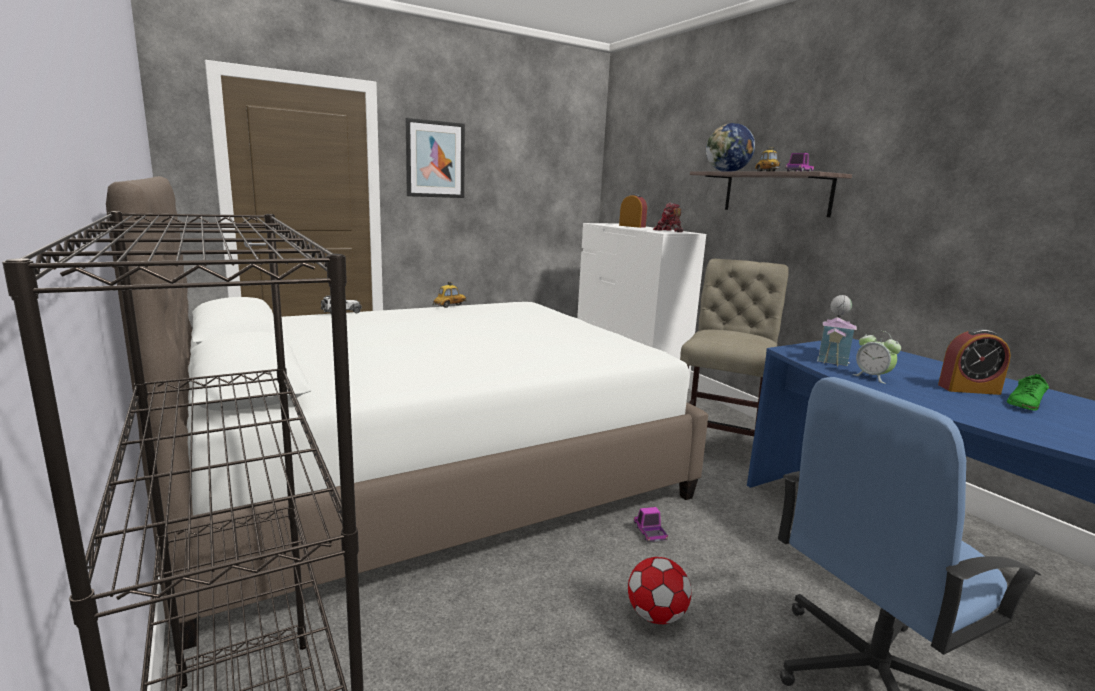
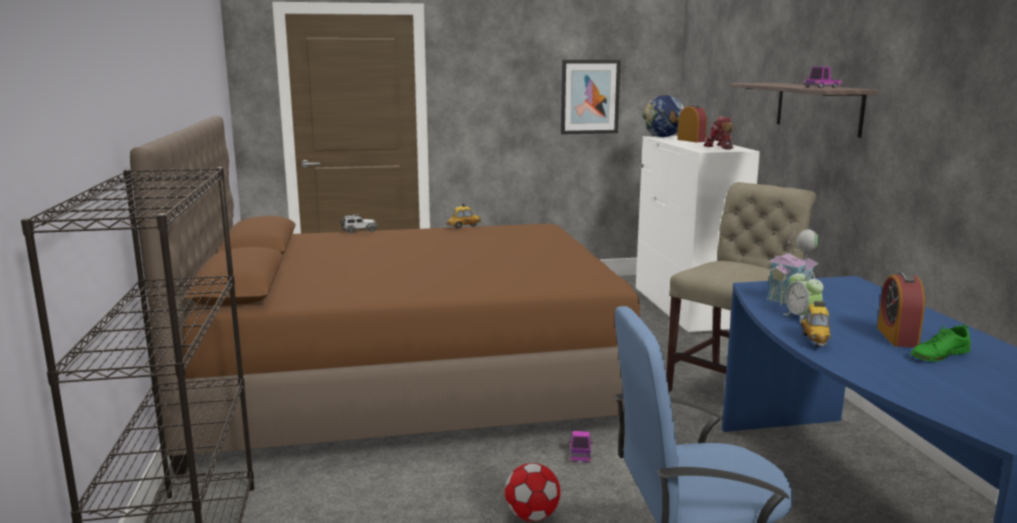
camera: 20 degrees right, 0 degrees up
(427, 471) = (413, 381): white bed -> brown bed
(435, 159) = (483, 74): picture -> picture (589, 97)
(727, 172) = (767, 83): globe -> globe (662, 137)
(767, 172) = (801, 85): toy car -> toy car (815, 340)
(968, 389) = (897, 337): alarm clock -> alarm clock turned 75 degrees clockwise

